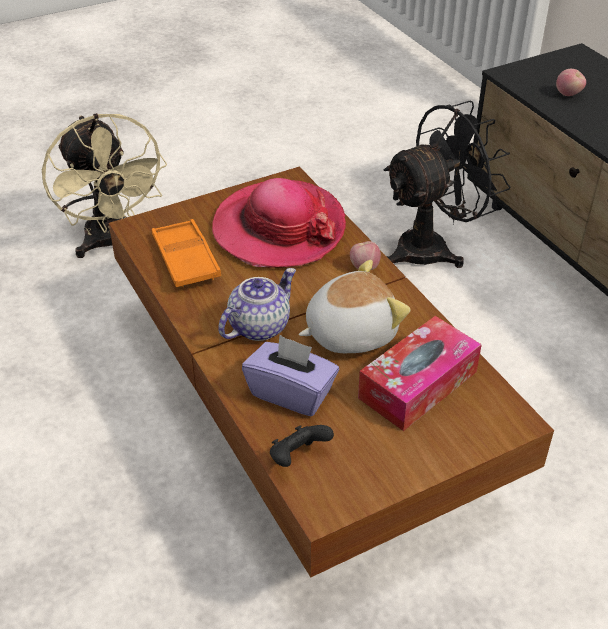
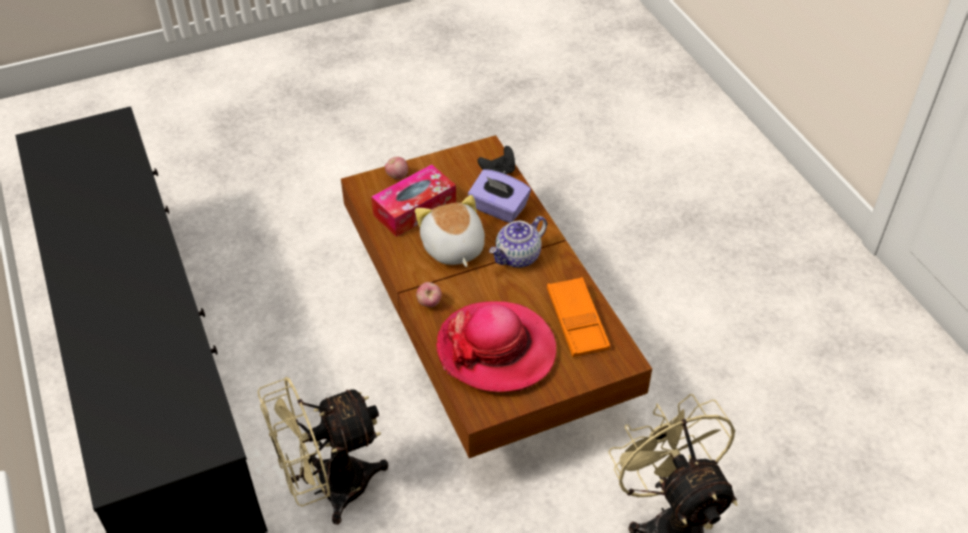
camera: 175 degrees left, 5 degrees up
(349, 332) = (452, 248): plush toy -> plush toy turned 90 degrees clockwise
(432, 248) = (329, 488): black fan -> beige fan
(568, 94) = (175, 401): apple -> apple (397, 176)

